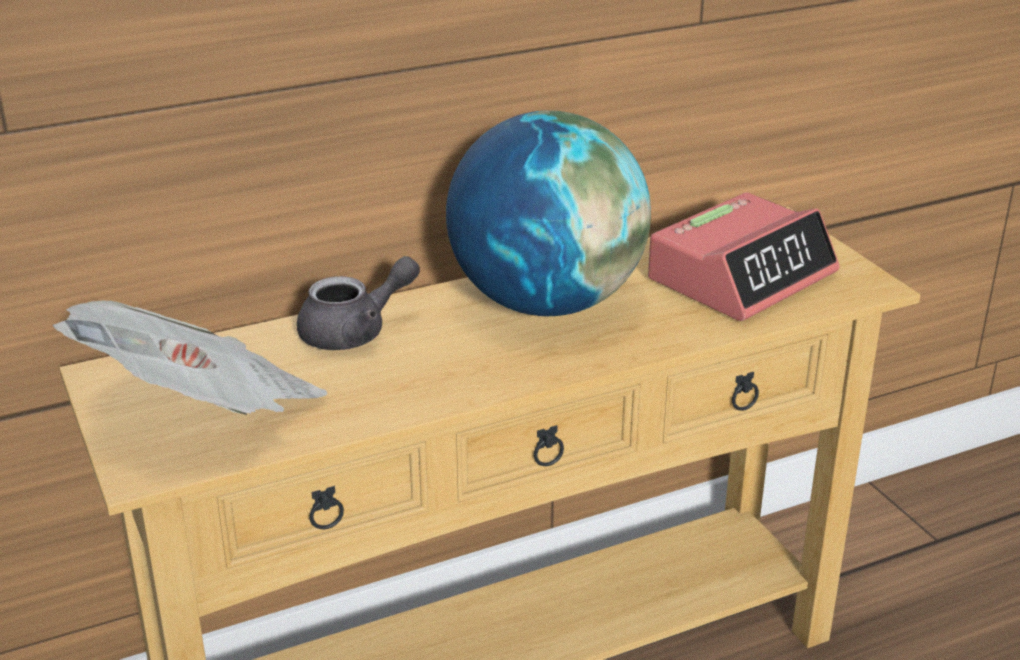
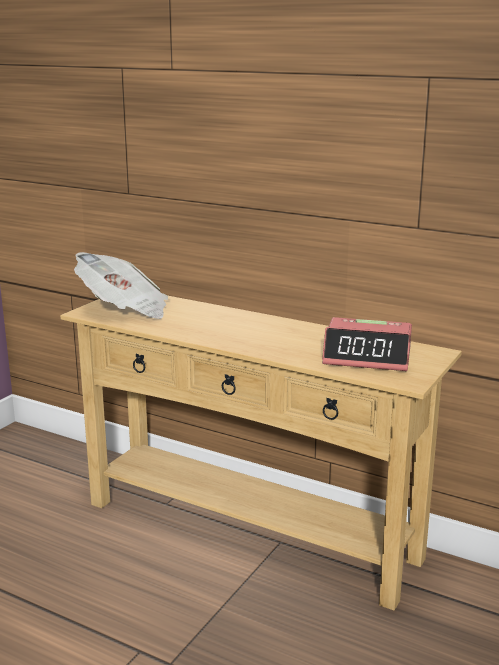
camera: 55 degrees right, 10 degrees down
(355, 332) = (206, 312): grey teapot -> none
(546, 302) = (279, 331): globe -> none

